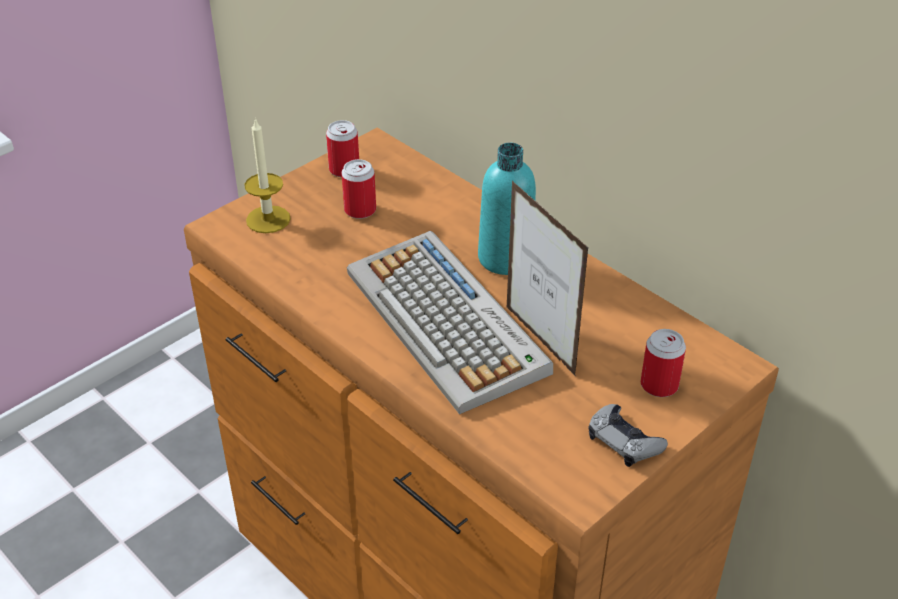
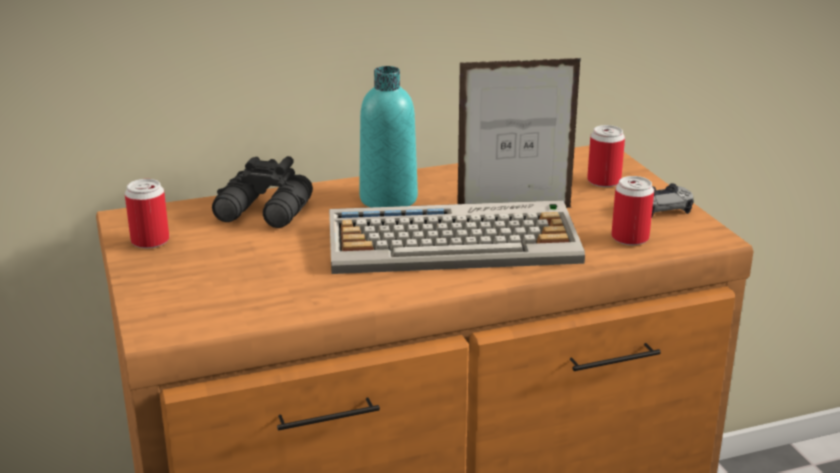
camera: 65 degrees left, 15 degrees down
(268, 219) = (184, 299): candle -> none
(360, 210) = (233, 247): can -> can (630, 238)
(429, 203) = (265, 213): none -> black binoculars

